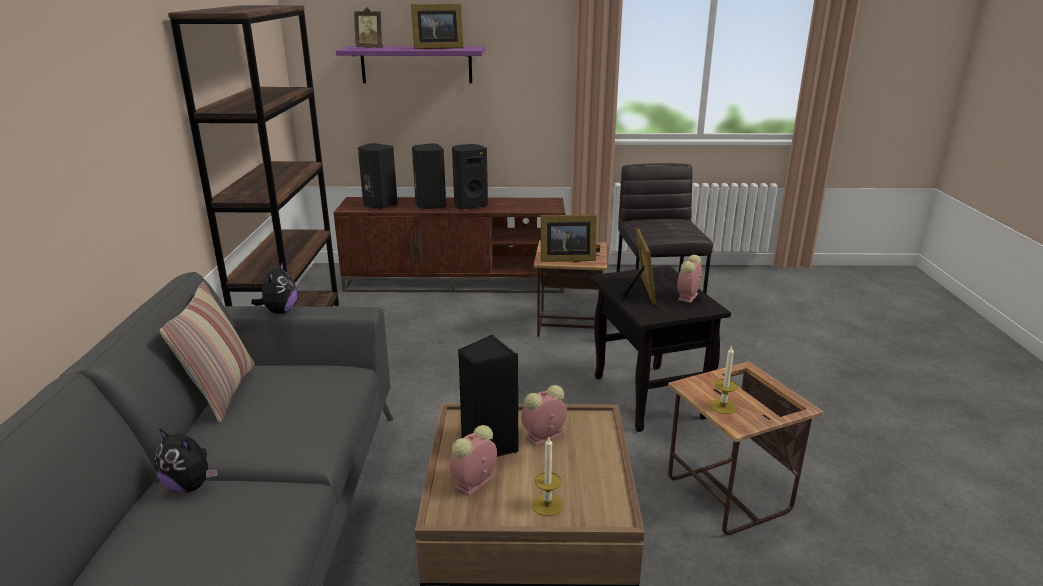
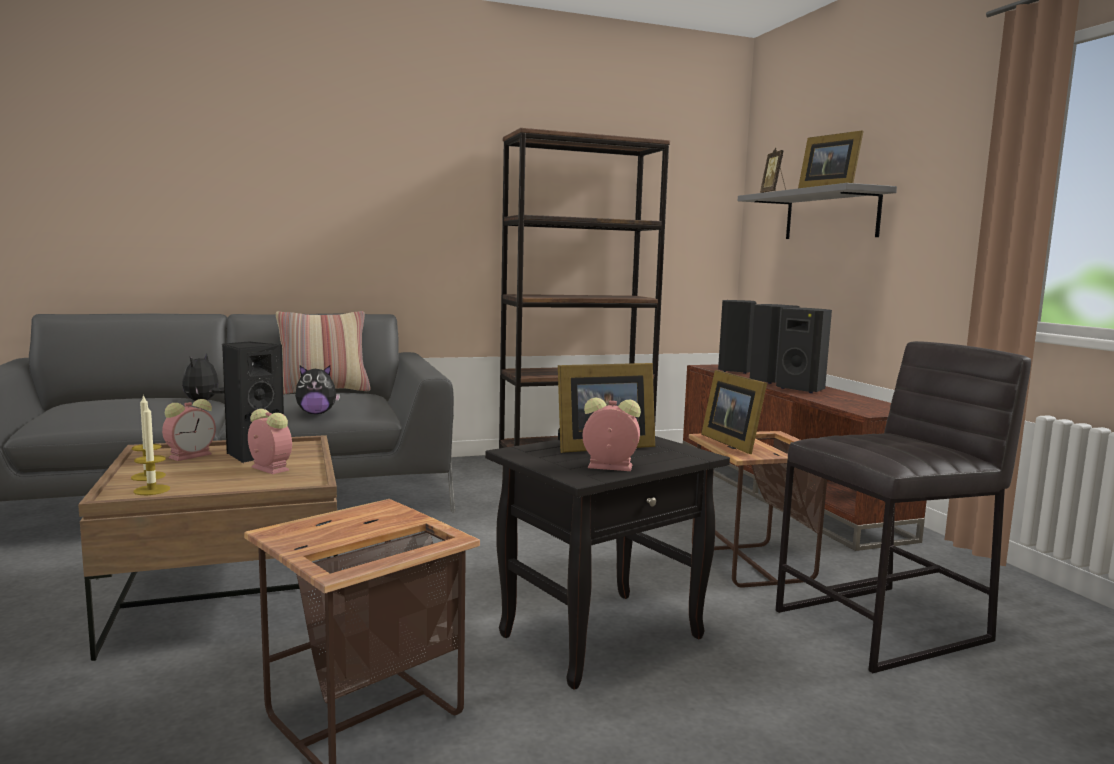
camera: 70 degrees right, 15 degrees down
(280, 311) = (416, 363): plush toy -> plush toy (316, 413)
(416, 64) = (831, 215): purple shelf -> grey shelf
(474, 484) = (191, 455): alarm clock -> alarm clock turned 105 degrees clockwise
(723, 406) = (326, 523): candle -> candle (152, 490)

